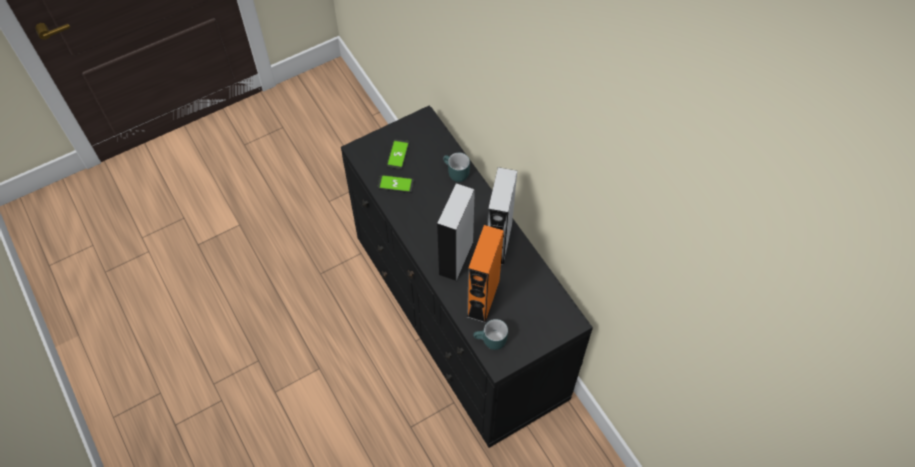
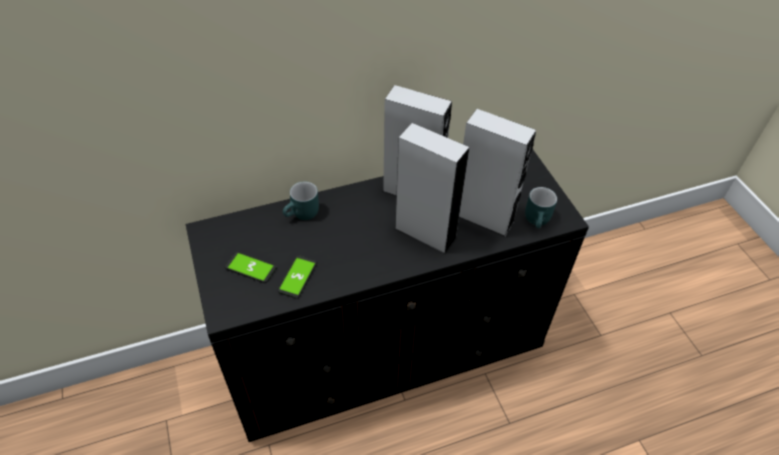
camera: 80 degrees left, 10 degrees down
(483, 298) = (483, 218): orange speaker -> grey speaker

